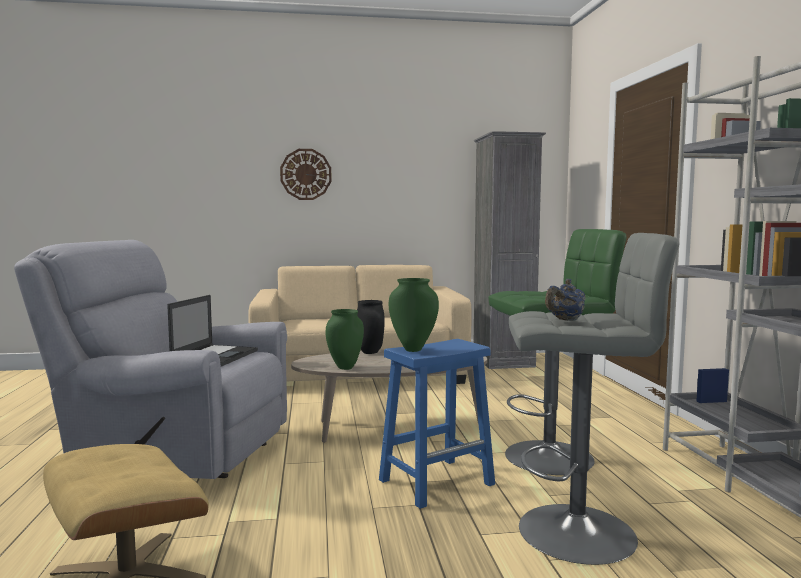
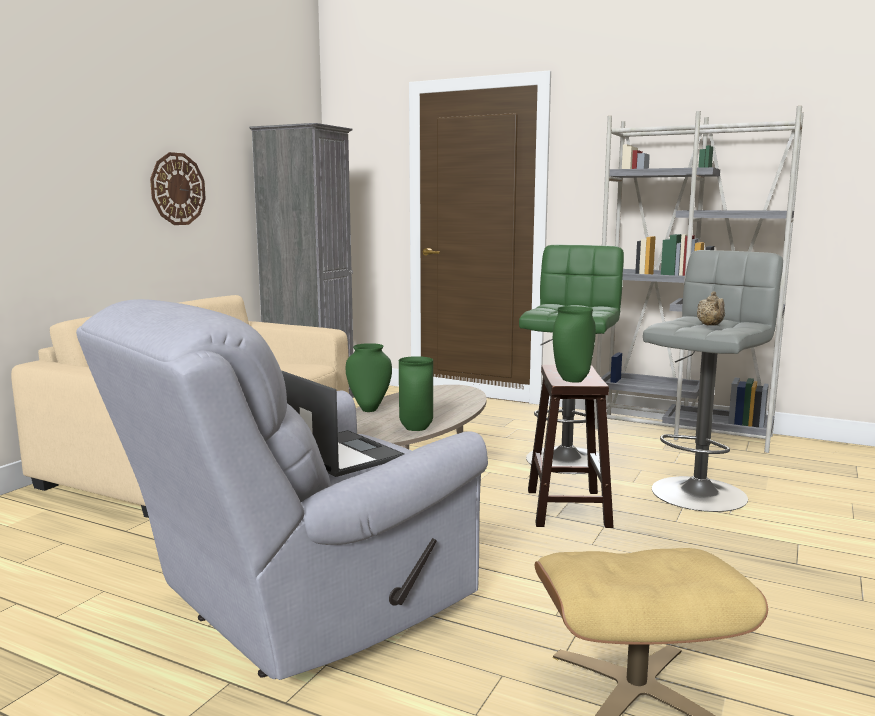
camera: 55 degrees left, 5 degrees up
(306, 174) = (57, 164): wall clock -> wall clock (177, 189)
(369, 352) = (369, 410): black vase -> green vase
(437, 481) = (567, 507): blue stool -> brown stool
(565, 320) = (710, 325): blue teapot -> beige teapot

